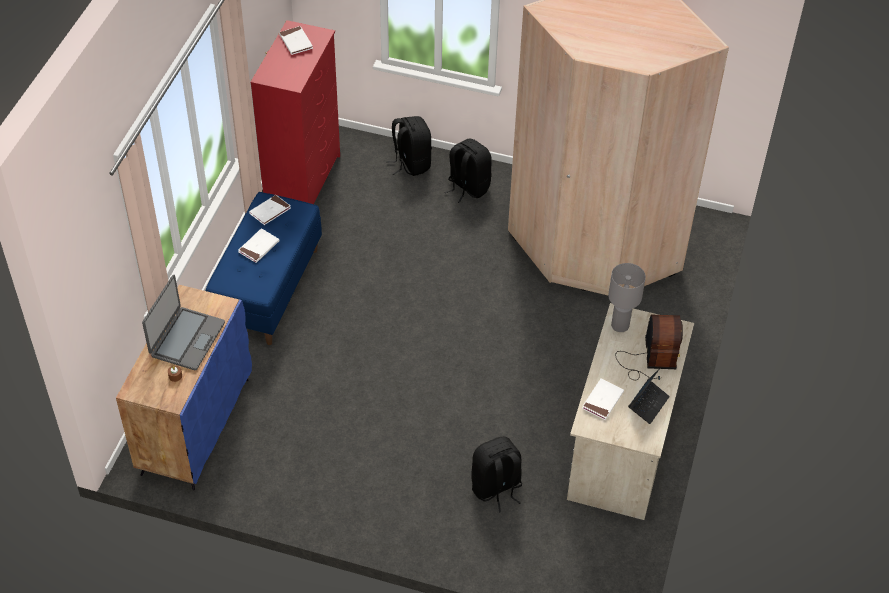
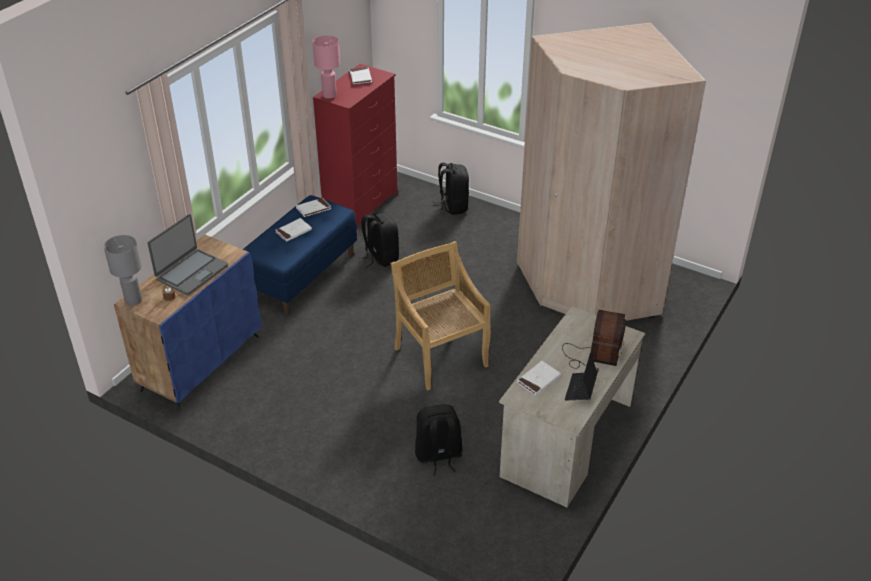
camera: 15 degrees right, 10 degrees down
(269, 76) = (329, 95): none -> pink table lamp
(460, 367) = (440, 356): none -> beige chair
(467, 187) = (493, 228): black backpack -> black backpack (380, 257)
(620, 326) = (574, 324): grey table lamp -> grey table lamp (133, 301)
(648, 404) = (580, 389): laptop -> laptop turned 150 degrees clockwise

